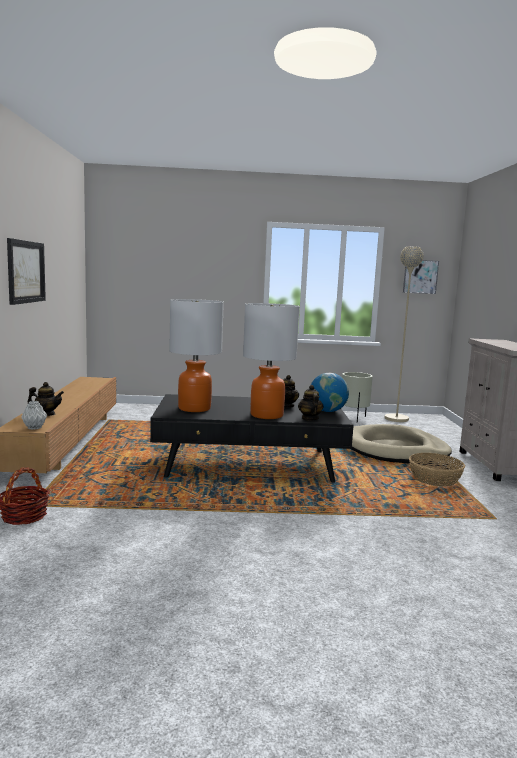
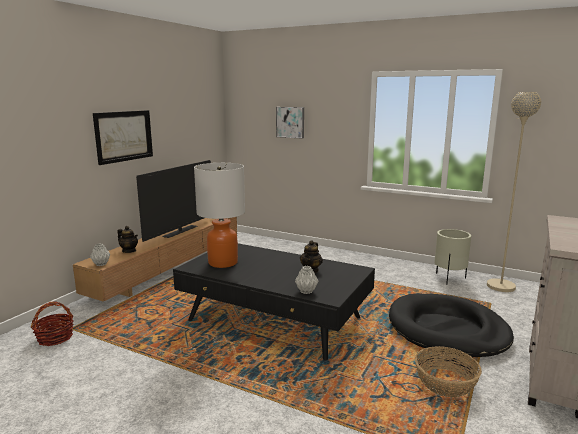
camera: 30 degrees right, 5 degrees up
(76, 394) = (180, 231): none -> television
(267, 415) = (272, 280): table lamp -> none
(309, 418) = (306, 291): teapot -> grey vase
(327, 411) = (341, 283): globe -> none
(395, 449) = (447, 329): beige dog bed -> black dog bed
(420, 276) = (548, 125): picture -> picture (290, 122)

